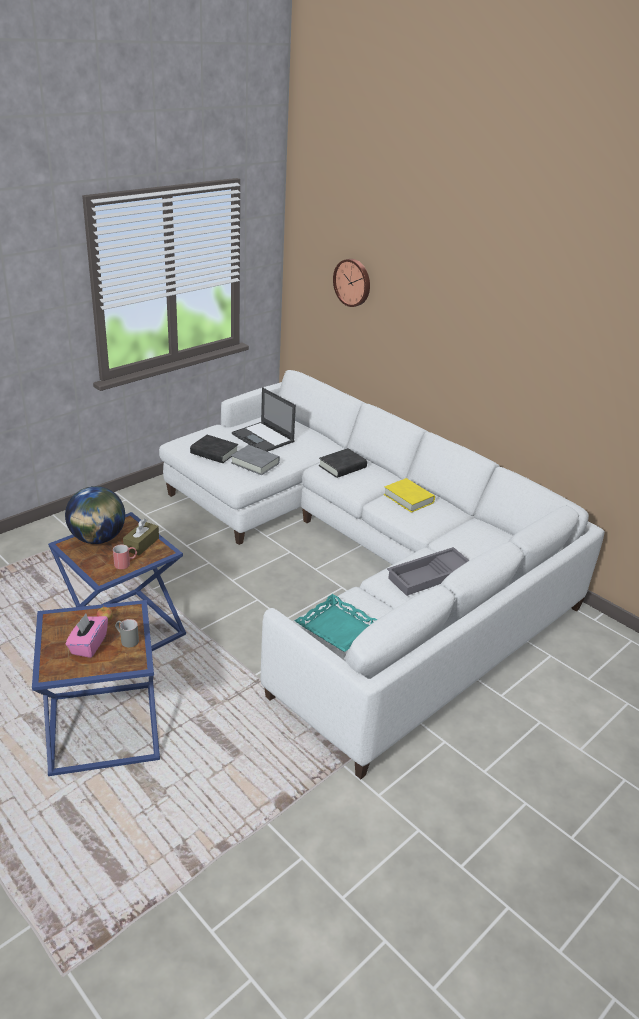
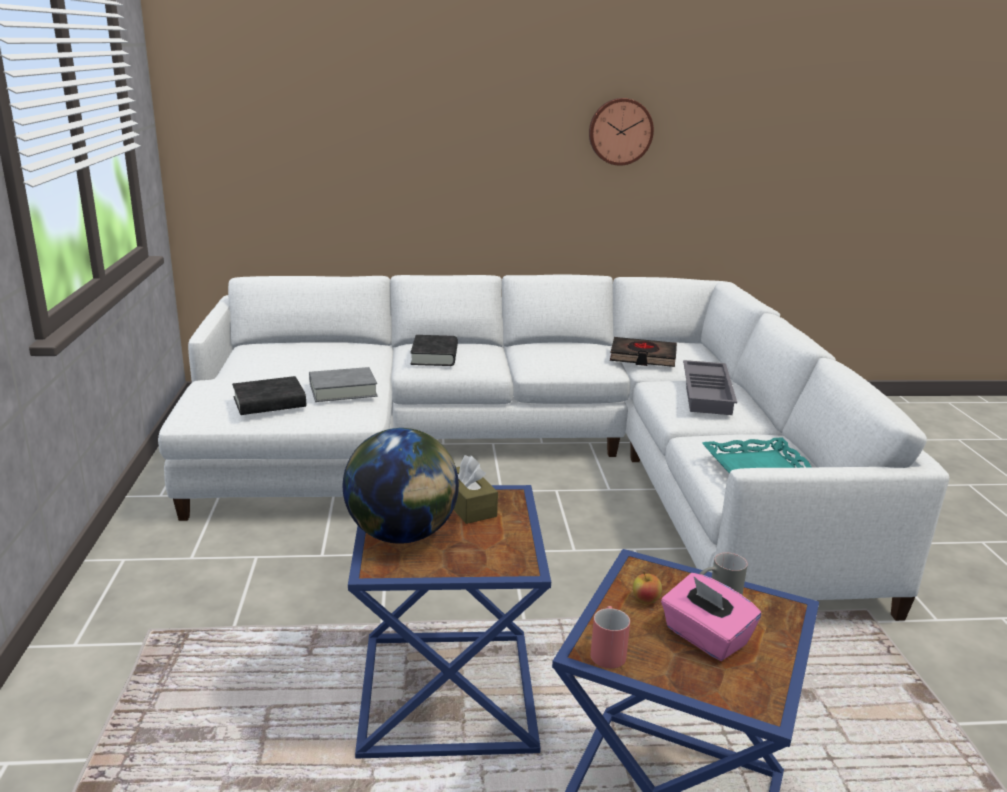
camera: 50 degrees left, 10 degrees down
(126, 563) = (504, 534): red mug -> red mug (607, 650)
(263, 438) = (295, 366): laptop -> none
(353, 282) = (313, 119): wall clock -> wall clock (620, 131)
(408, 498) = (550, 352): yellow book -> none
(458, 533) = (643, 357): none -> black book

